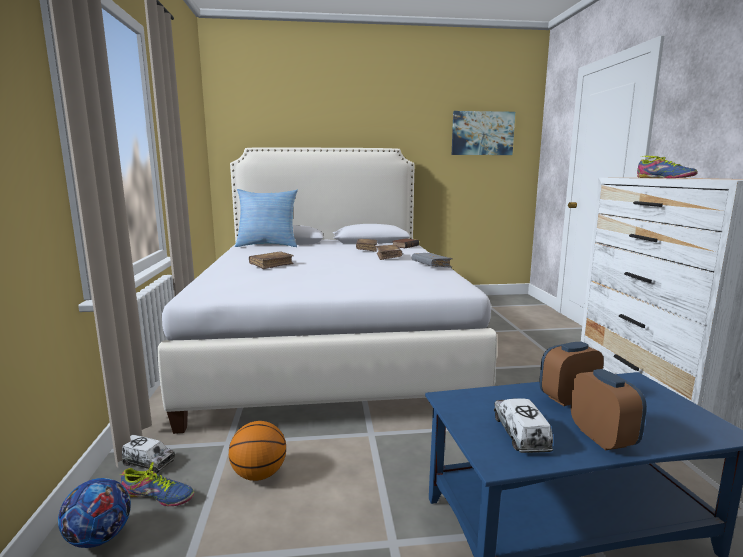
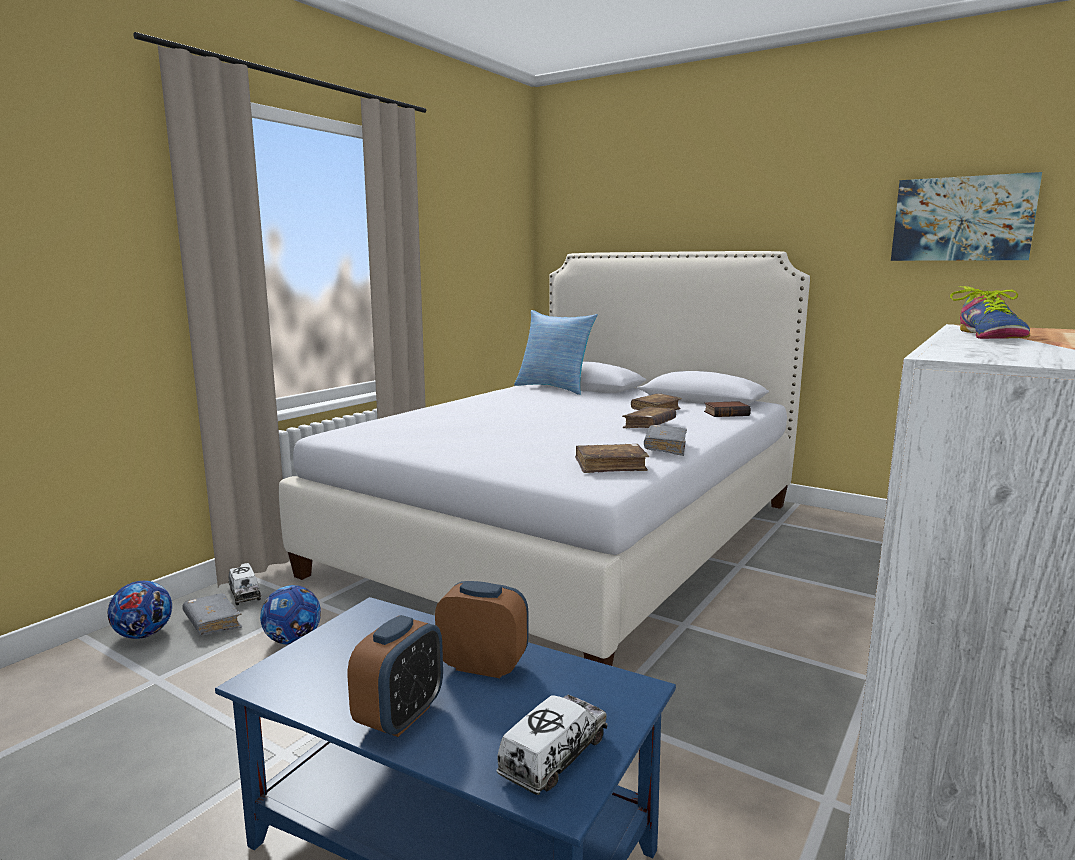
camera: 40 degrees right, 0 degrees up
(158, 495) = (212, 622): shoe -> grey book
(259, 474) = (293, 640): basketball -> football
(271, 265) = (480, 413): brown book -> brown book (610, 466)
(520, 434) = (341, 670): toy truck -> toy truck (554, 756)

